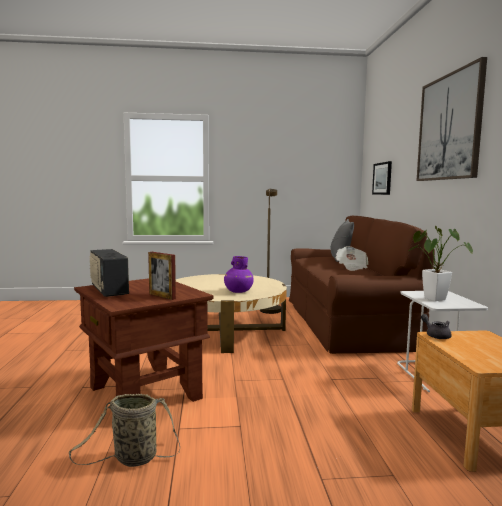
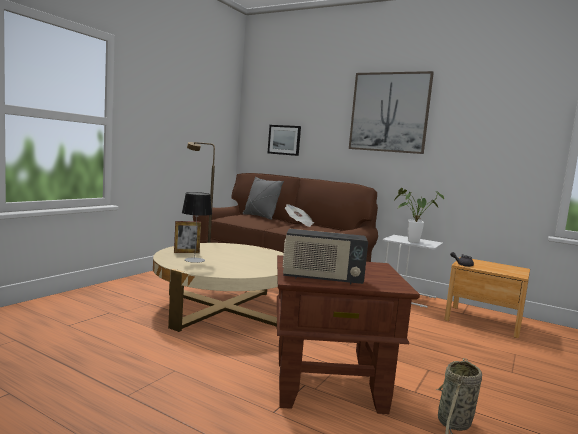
camera: 55 degrees left, 0 degrees up
(162, 296) = (375, 272): picture frame -> picture frame (186, 252)
(197, 283) = (194, 260): none -> table lamp
(238, 291) = (260, 261): purple vase -> none

